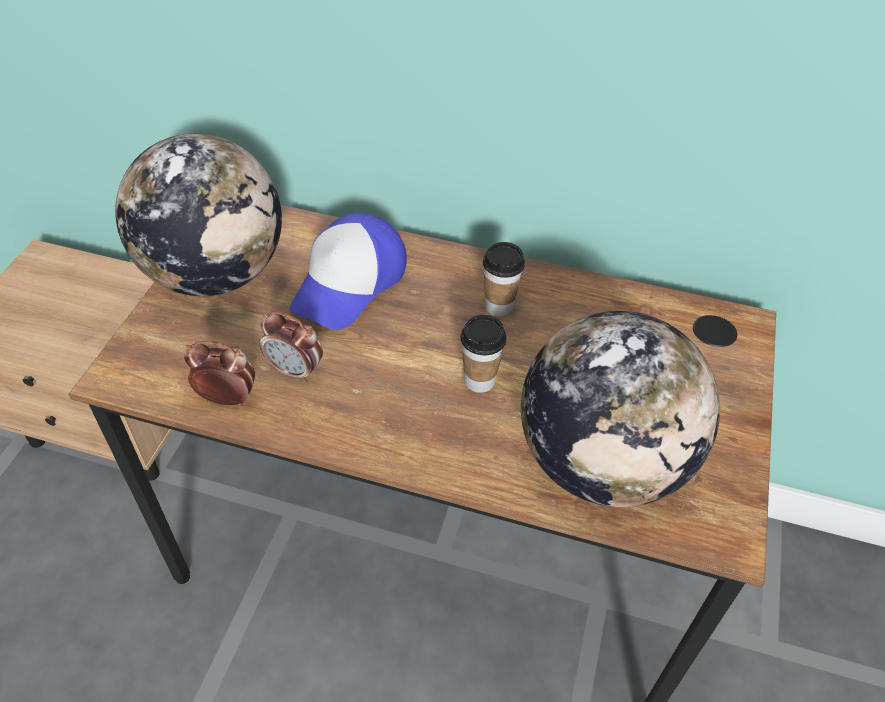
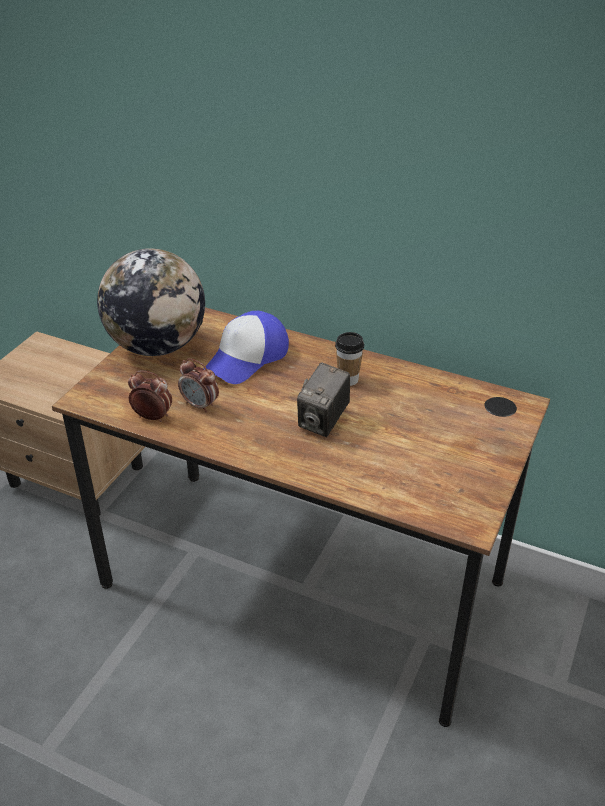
camera: 10 degrees right, 10 degrees down
(479, 380) = (323, 421): cup -> camera
(602, 462) = (396, 474): globe -> none

